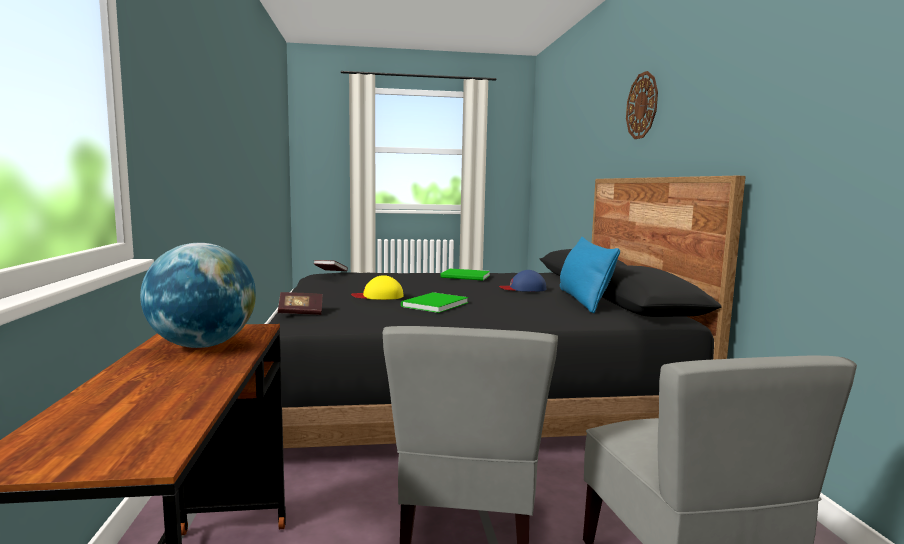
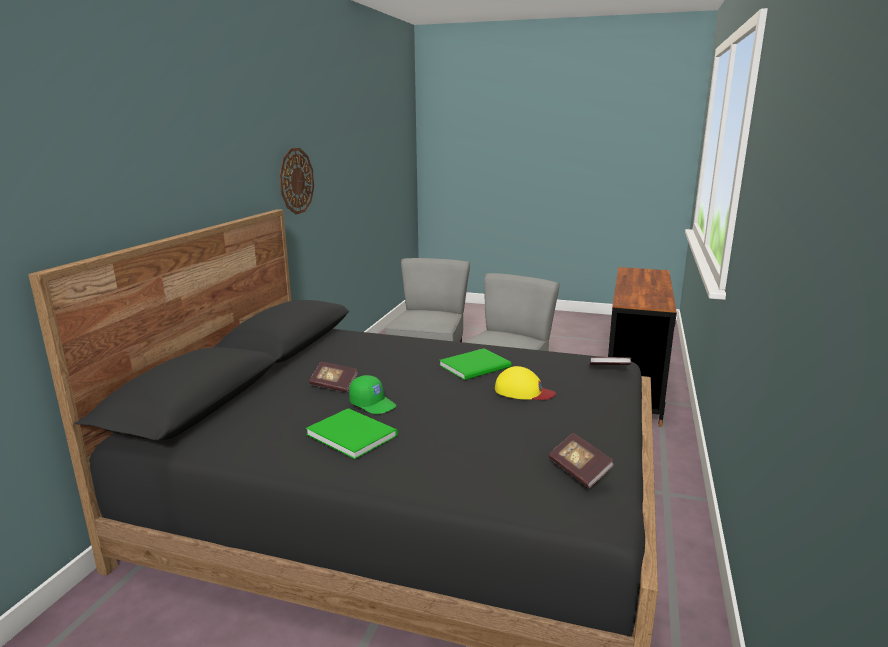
camera: 155 degrees left, 10 degrees up
(203, 345) = (643, 295): globe -> none
(476, 283) = (373, 404): none -> green cap
(523, 288) = (334, 385): blue cap -> book
(583, 300) = (319, 356): blue pillow -> none
(642, 105) = (111, 136): wall clock -> wall clock (296, 181)

